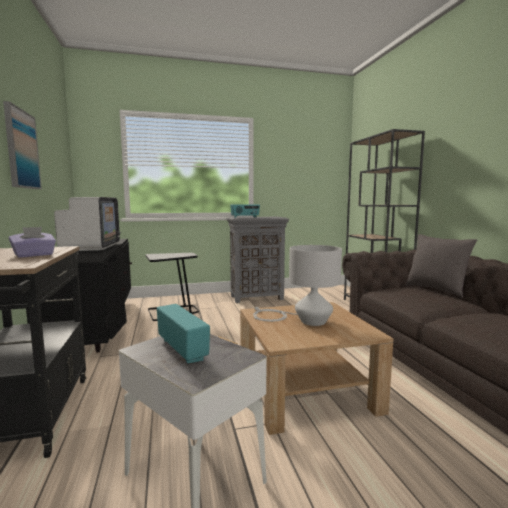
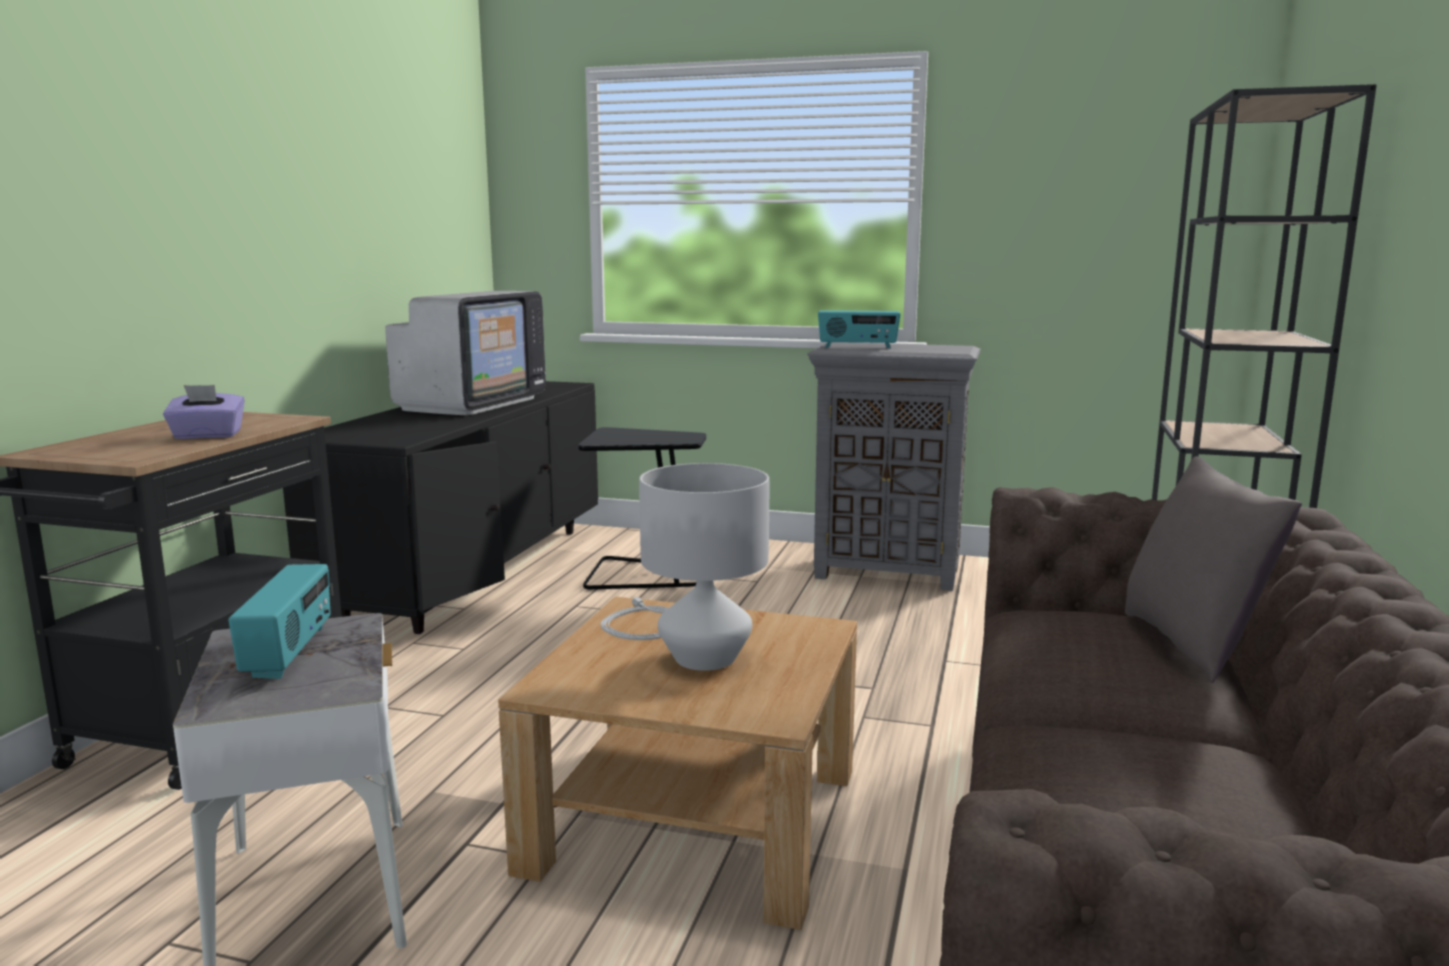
camera: 30 degrees right, 5 degrees up
(21, 149) = (301, 207): picture -> none

